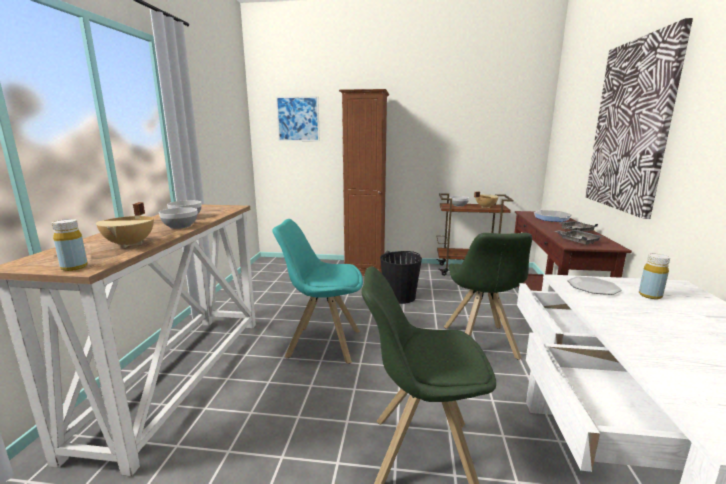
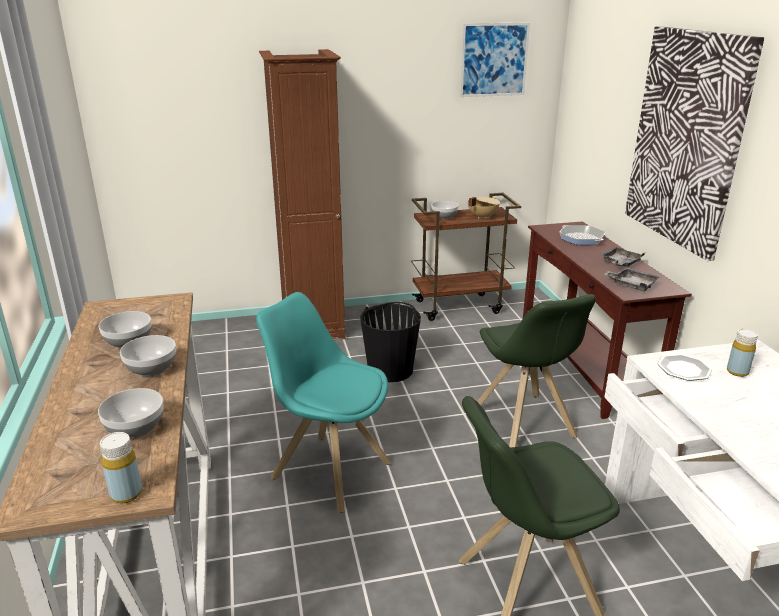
camera: 20 degrees left, 10 degrees up
(131, 244) = (136, 427): beige cooking pot -> bowl
(298, 119) = (171, 92): picture -> picture (494, 60)
(323, 344) = (330, 470): turquoise chair -> turquoise chair turned 45 degrees clockwise

